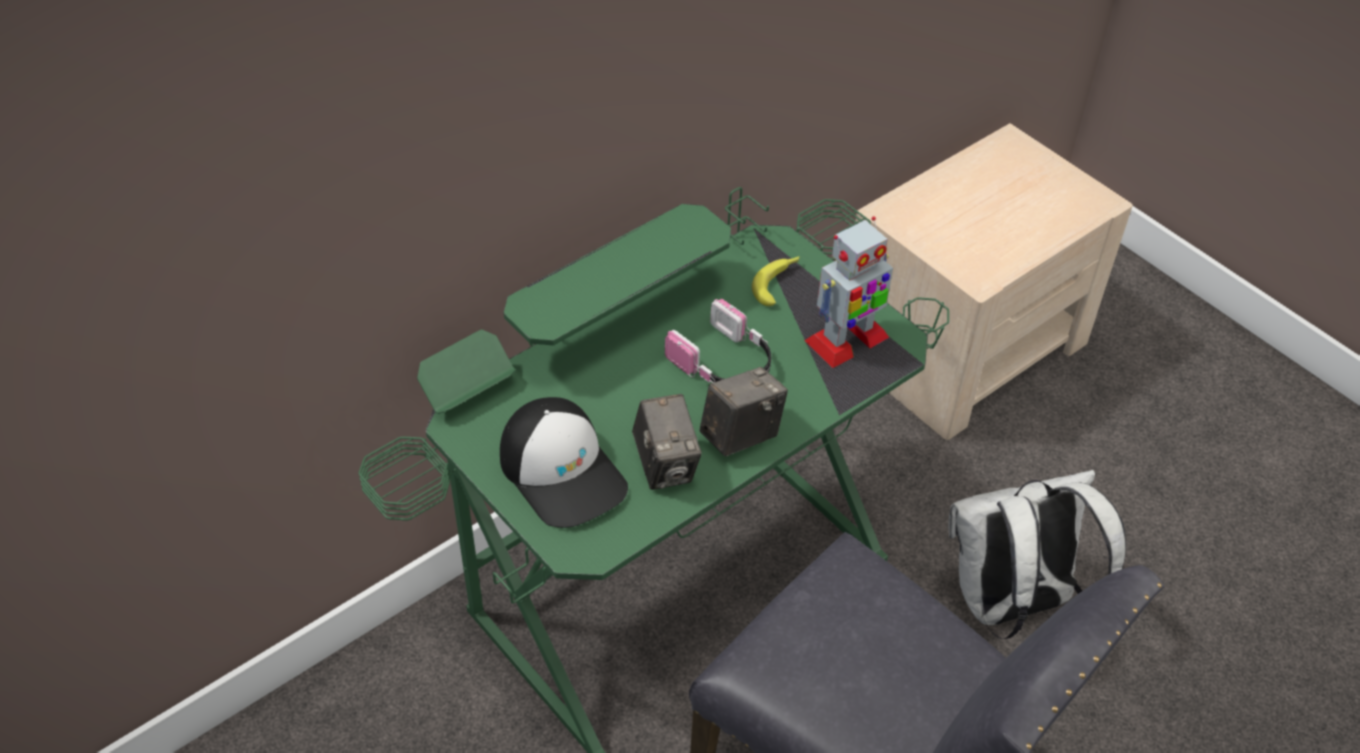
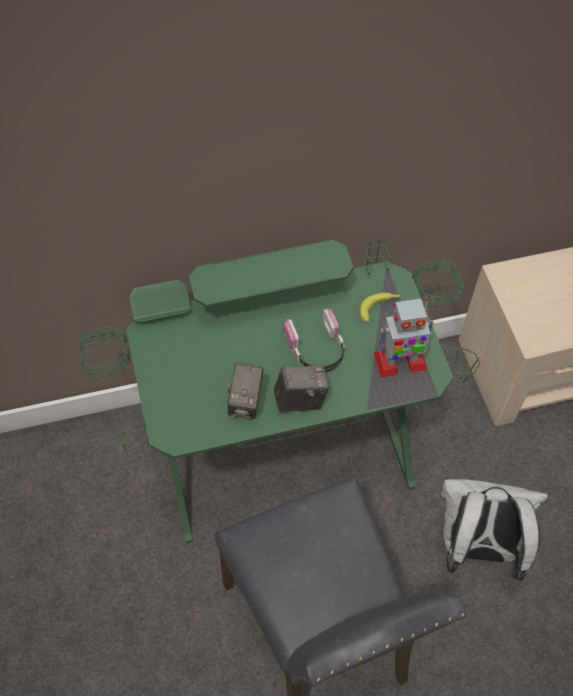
camera: 25 degrees right, 10 degrees up
(563, 471) = (186, 383): cap -> none

